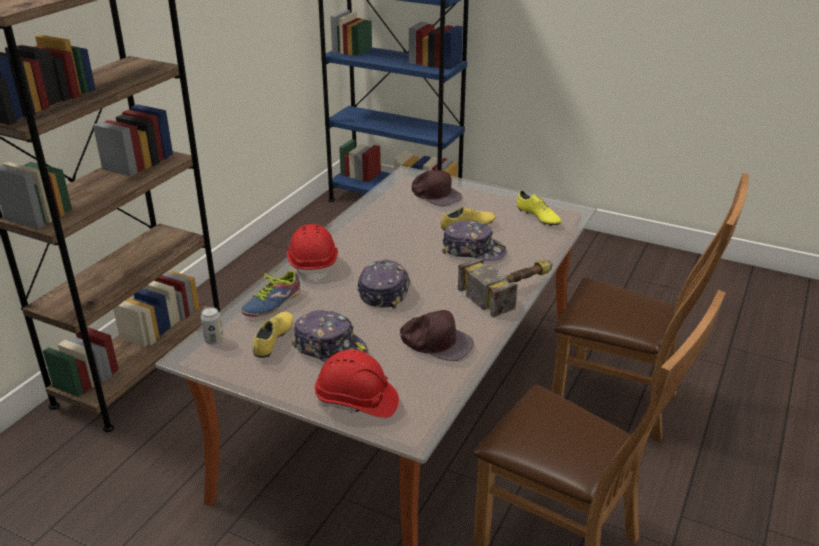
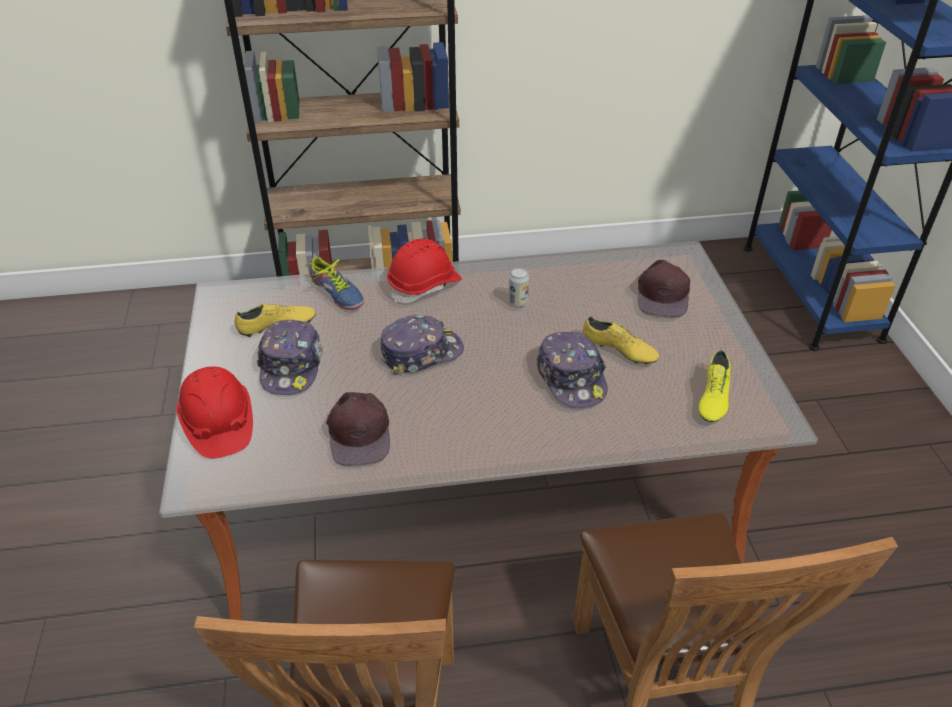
camera: 55 degrees right, 10 degrees up
(214, 340) = (250, 295): can -> can (518, 302)
(270, 302) = (335, 294): shoe -> shoe turned 135 degrees counterclockwise
(513, 289) = (520, 447): hammer -> none

